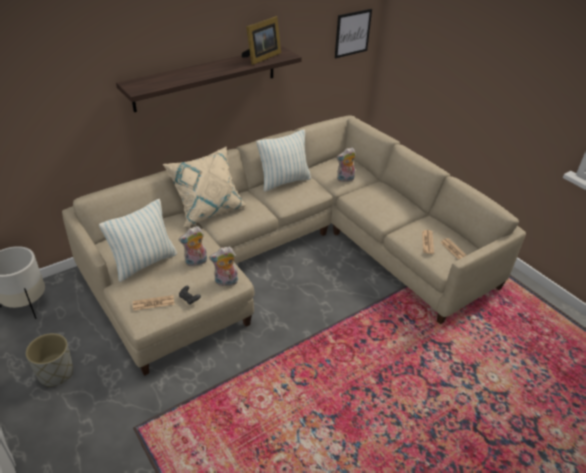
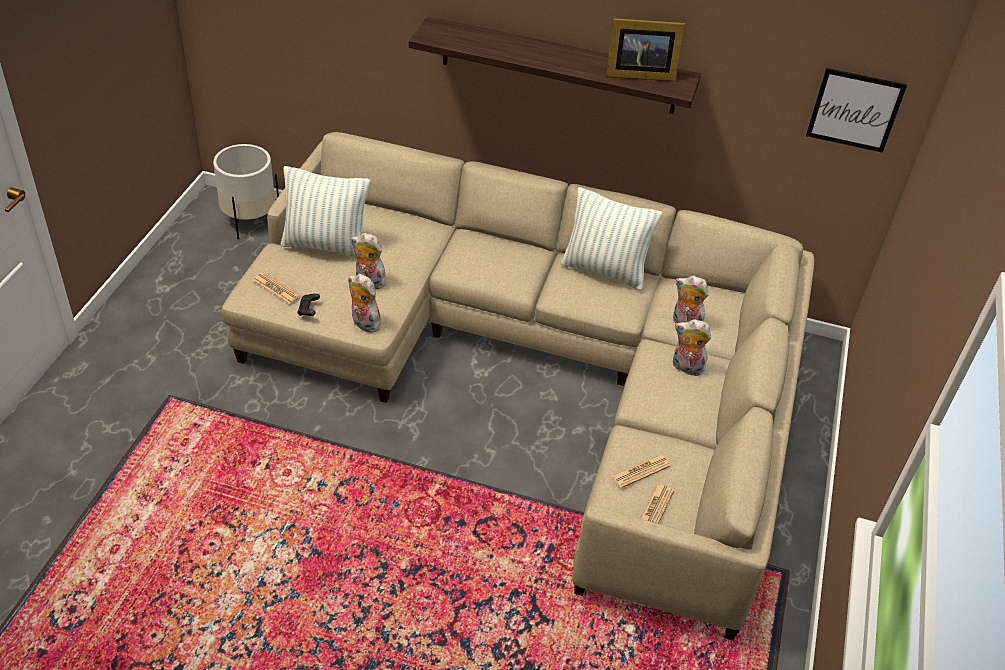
camera: 50 degrees right, 5 degrees up
(56, 373) = (186, 299): grey planter -> none
(208, 209) = (471, 239): beige pillow -> none
(374, 194) = (686, 368): none -> plush toy

